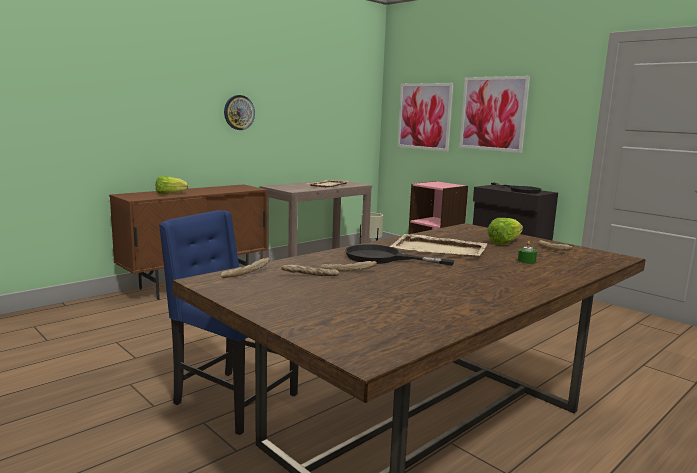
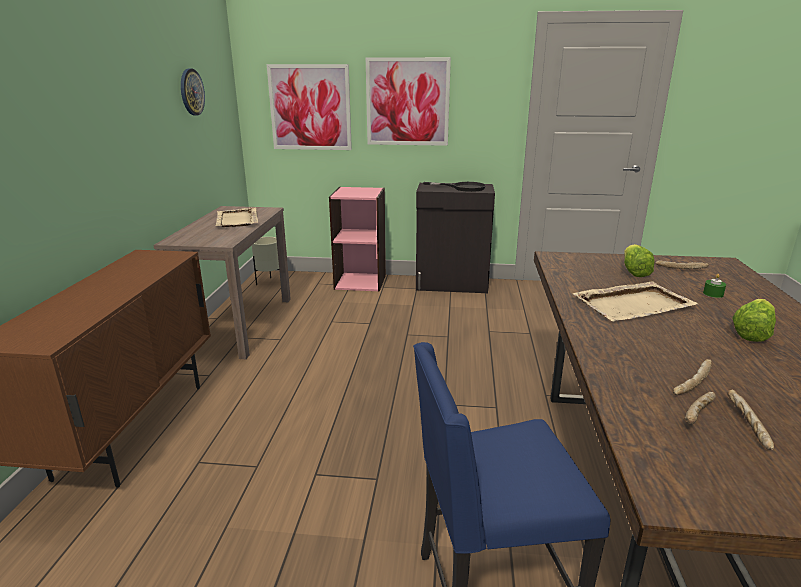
camera: 40 degrees left, 10 degrees up
(170, 194) = (81, 309): lettuce -> lettuce (752, 333)
(239, 112) = (106, 135): wall clock -> wall clock (191, 92)
(245, 273) = (652, 450): bread -> bread (746, 425)
(383, 258) = (646, 342): black frying pan -> none

